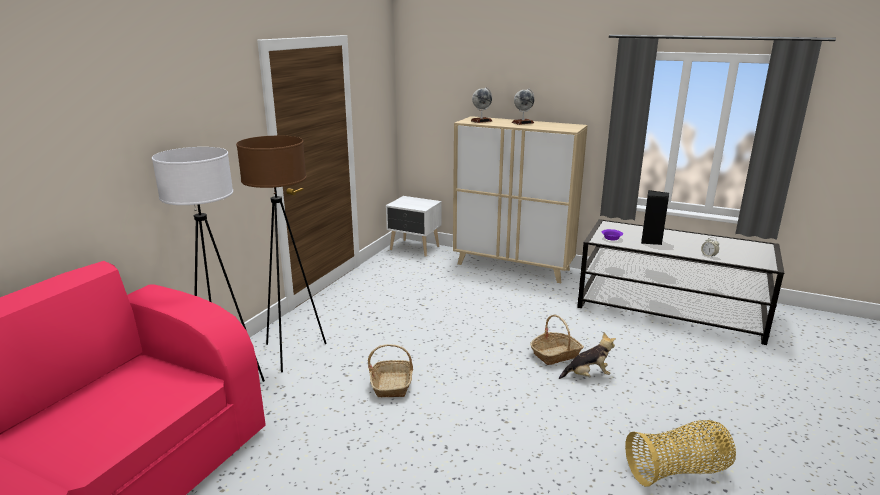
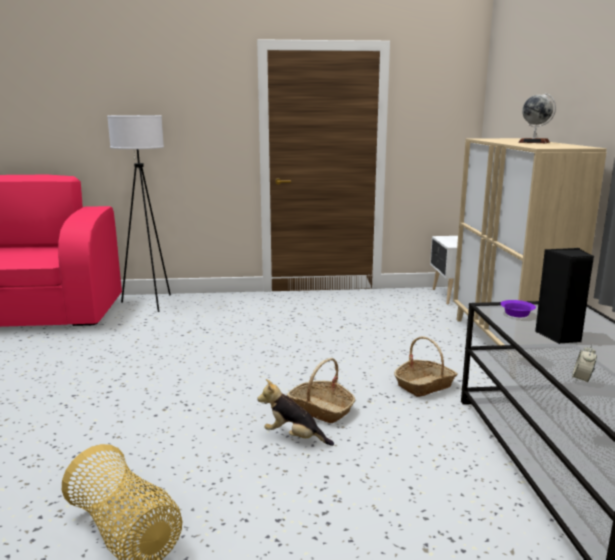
camera: 60 degrees right, 5 degrees down
(292, 352) = (204, 308): brown floor lamp -> none
(392, 384) = (188, 350): basket -> basket (424, 385)
(481, 121) = (499, 139): globe -> none
(587, 375) = (294, 437): plush toy -> plush toy turned 150 degrees clockwise

